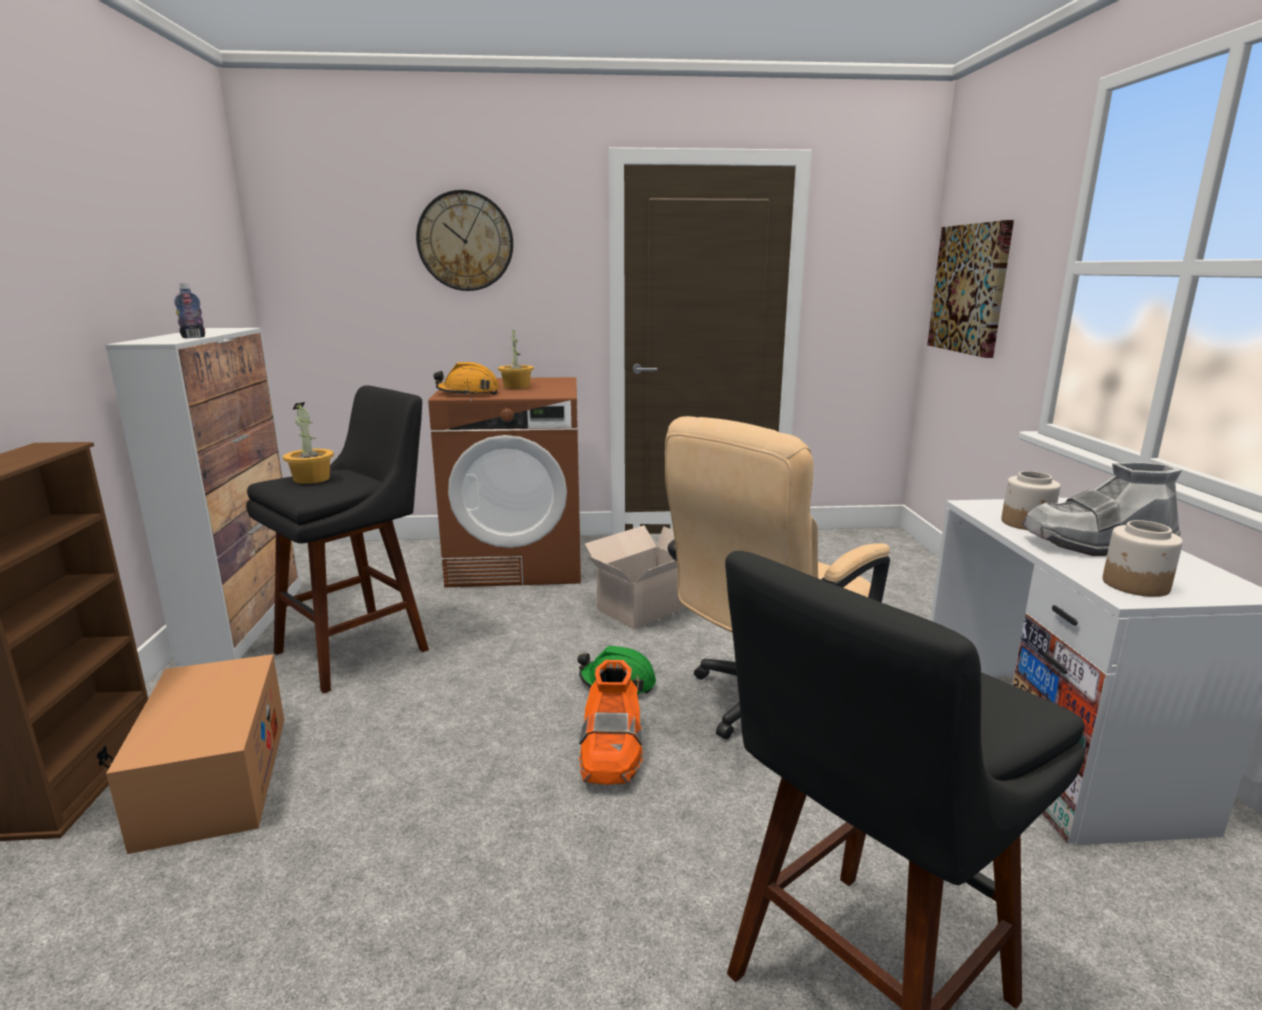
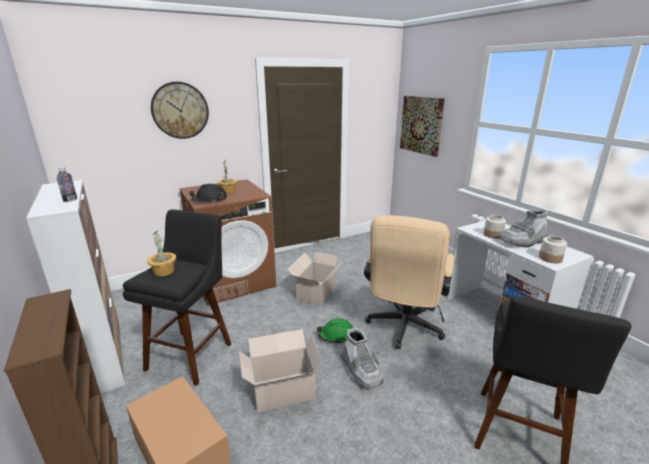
camera: 25 degrees left, 5 degrees up
(440, 740) = (281, 390): none -> cardboard box
(468, 393) = (209, 200): orange hard hat -> black hard hat
(612, 753) = (361, 370): orange boot -> grey boot

